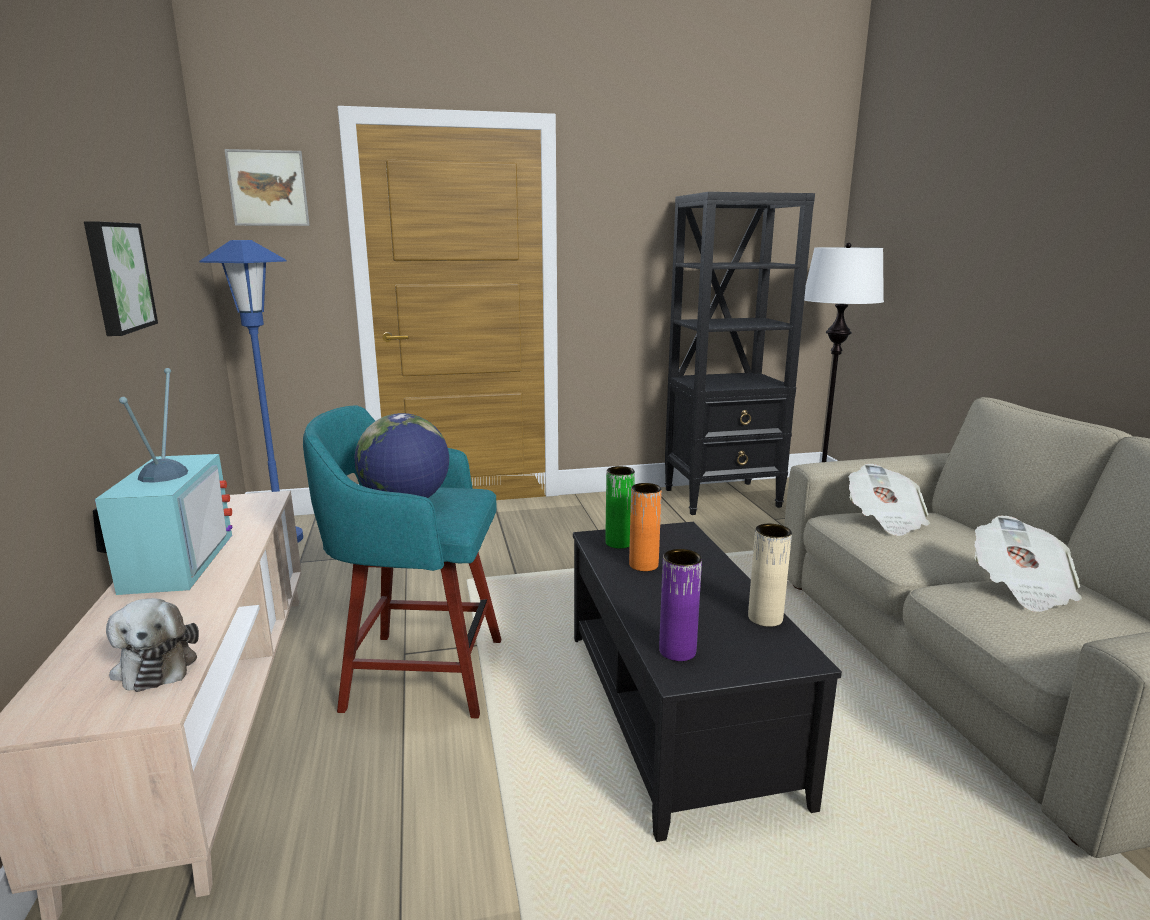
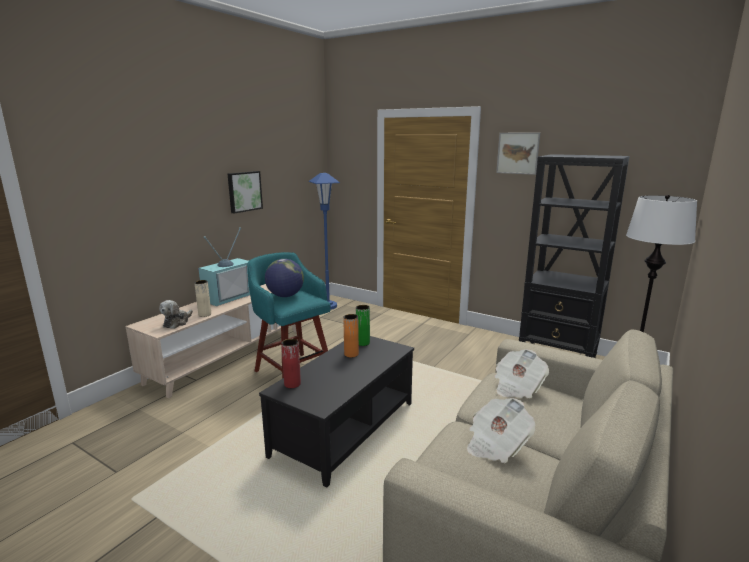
camera: 45 degrees right, 0 degrees up
(268, 188) = (348, 148): picture -> picture (517, 153)
(677, 651) = (292, 384): purple vase -> red vase
(765, 618) = (344, 391): beige vase -> beige vase (205, 314)

